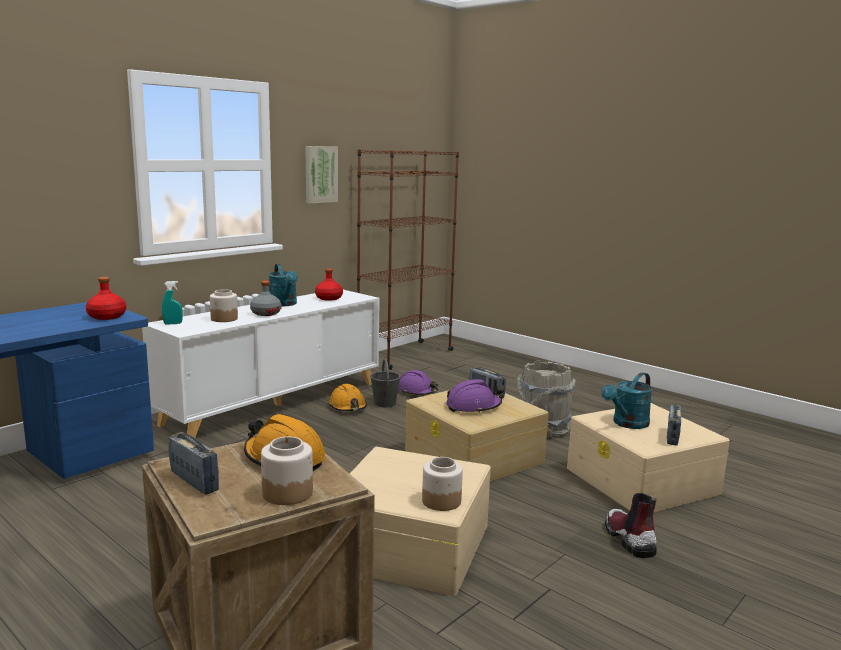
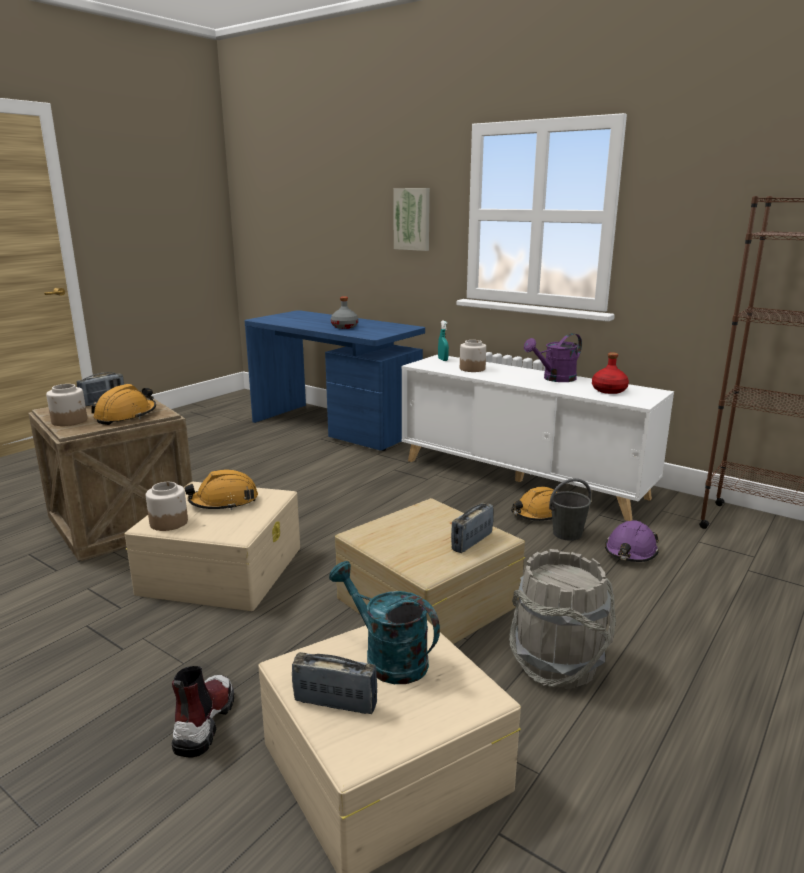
camera: 85 degrees right, 5 degrees up
(106, 316) = (373, 333): red bottle -> none
(265, 313) = (507, 377): grey bottle -> grey bottle (345, 327)
(284, 304) = (555, 379): turquoise watering can -> purple watering can
(320, 174) = (696, 232): picture -> picture (412, 219)
(395, 476) = (224, 502): none -> orange hard hat
(473, 407) = (419, 534): purple hard hat -> none
(628, 539) = (204, 722): boot -> boot turned 60 degrees counterclockwise

